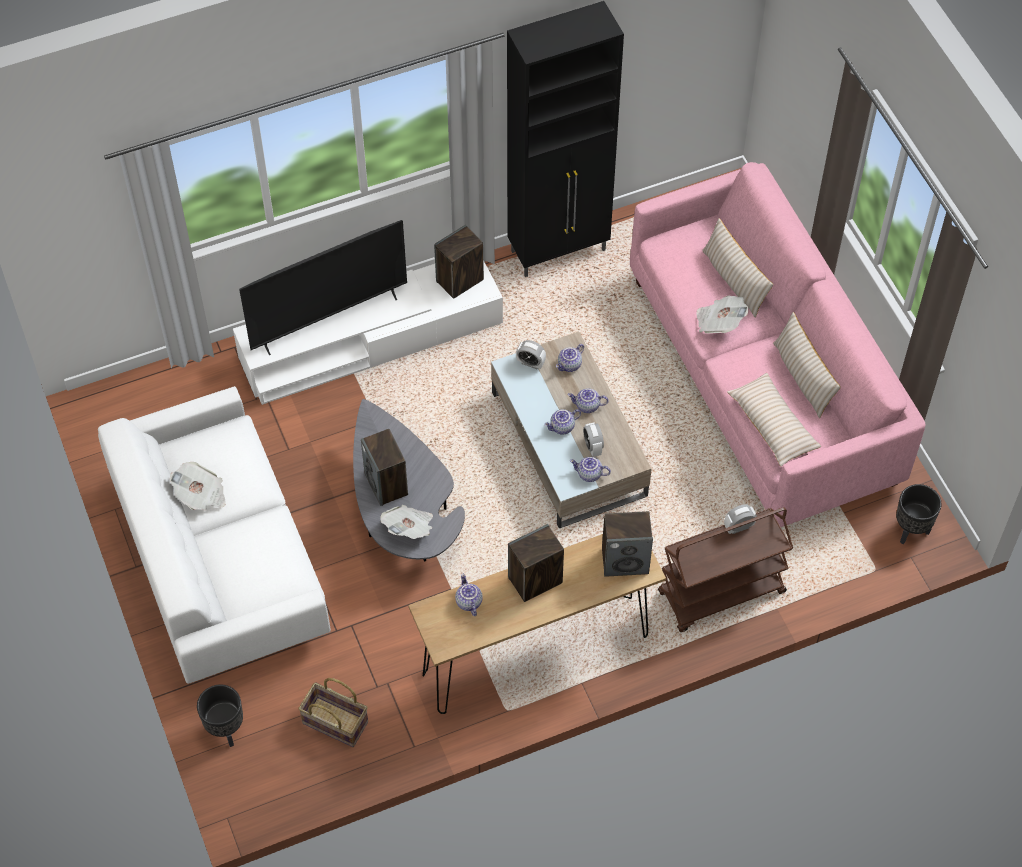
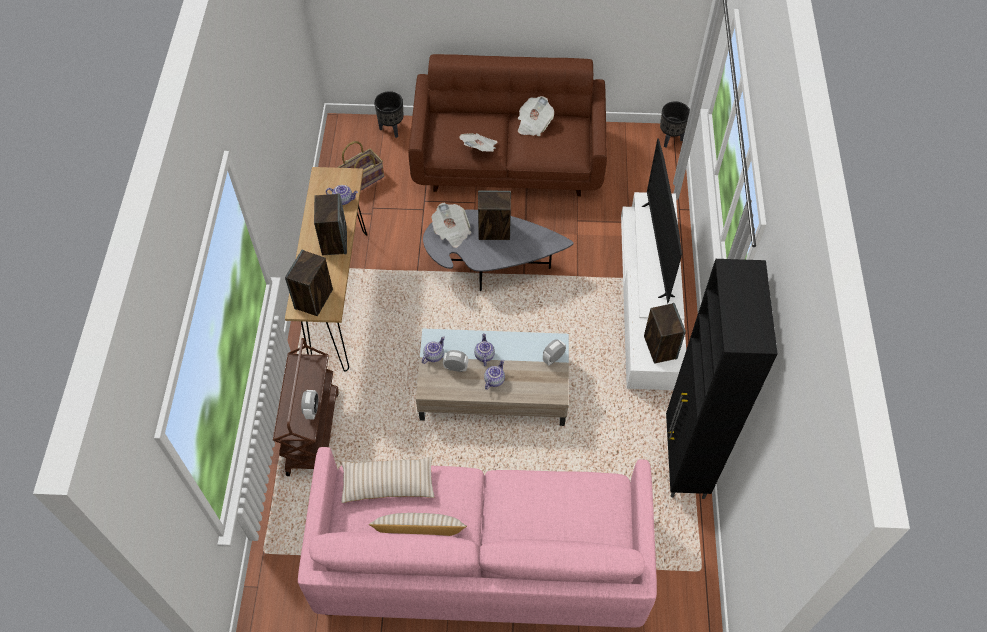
camera: 115 degrees right, 0 degrees up
(220, 561) = (508, 160): white sofa -> brown sofa
(569, 365) = (538, 384): teapot -> none
(719, 322) = (511, 495): newspaper -> newspaper (480, 149)
(734, 281) = (548, 529): beige pillow -> none
(911, 531) = (278, 601): black planter -> black planter (670, 139)

